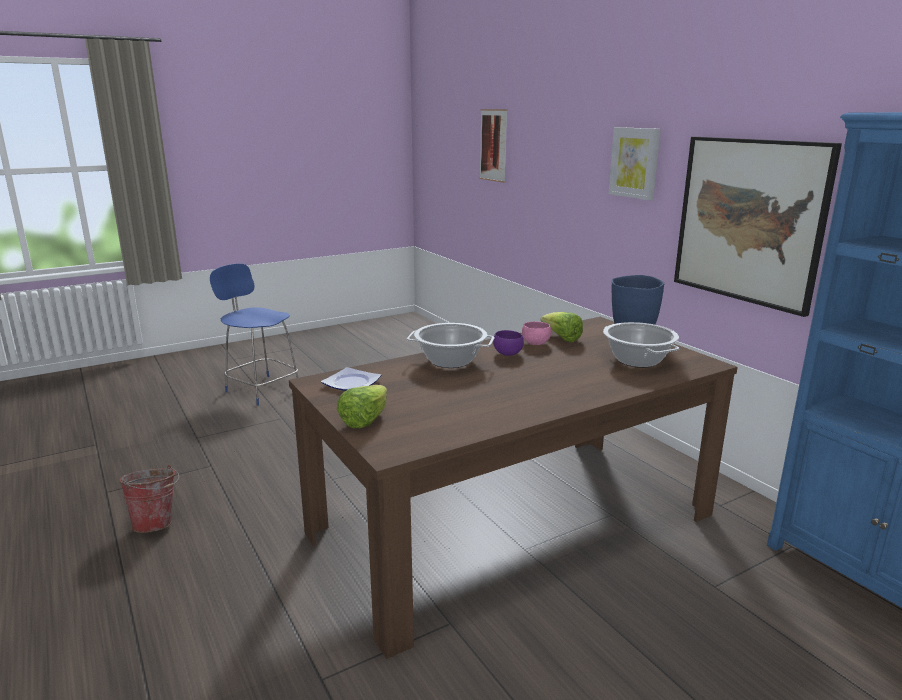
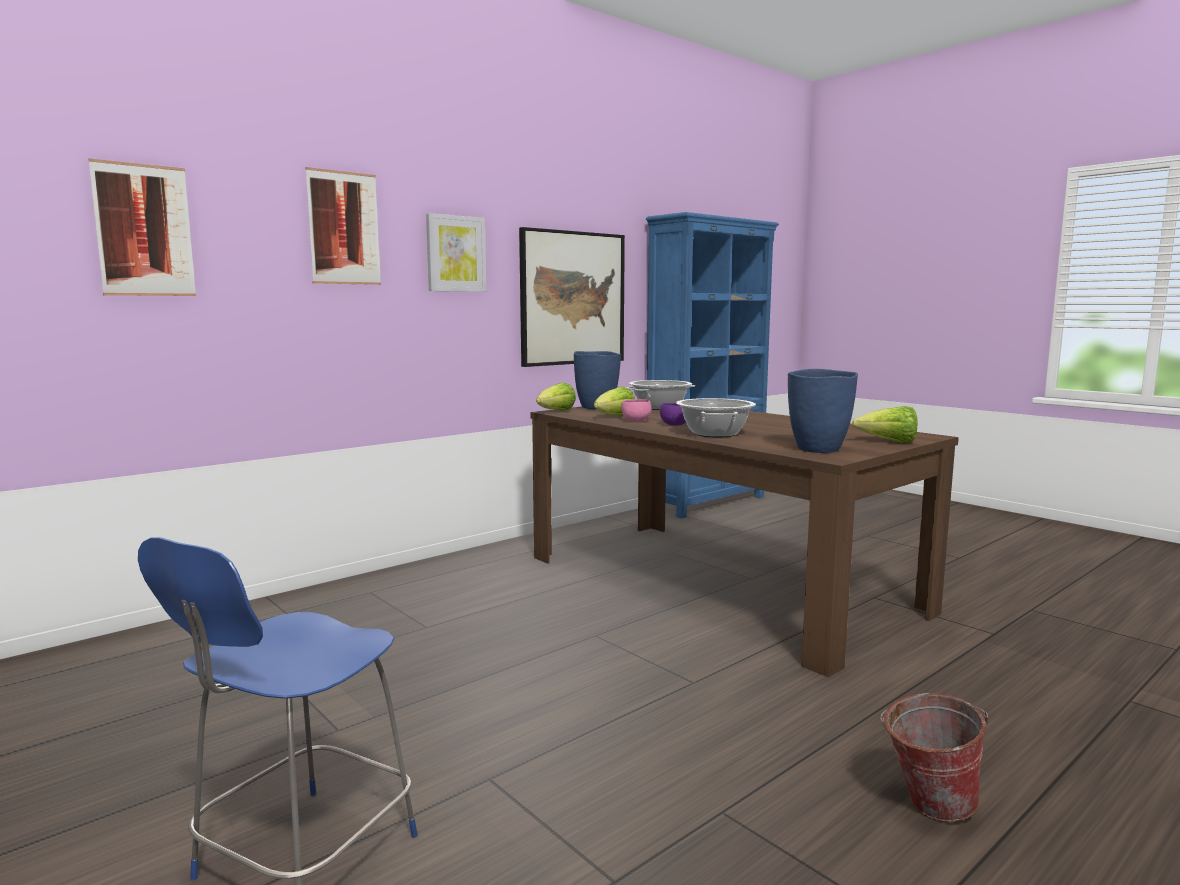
camera: 100 degrees left, 10 degrees down
(352, 384) = (818, 449): plate -> blue vase
(567, 141) = (344, 228): none -> picture
(599, 323) = (556, 411): none -> lettuce

